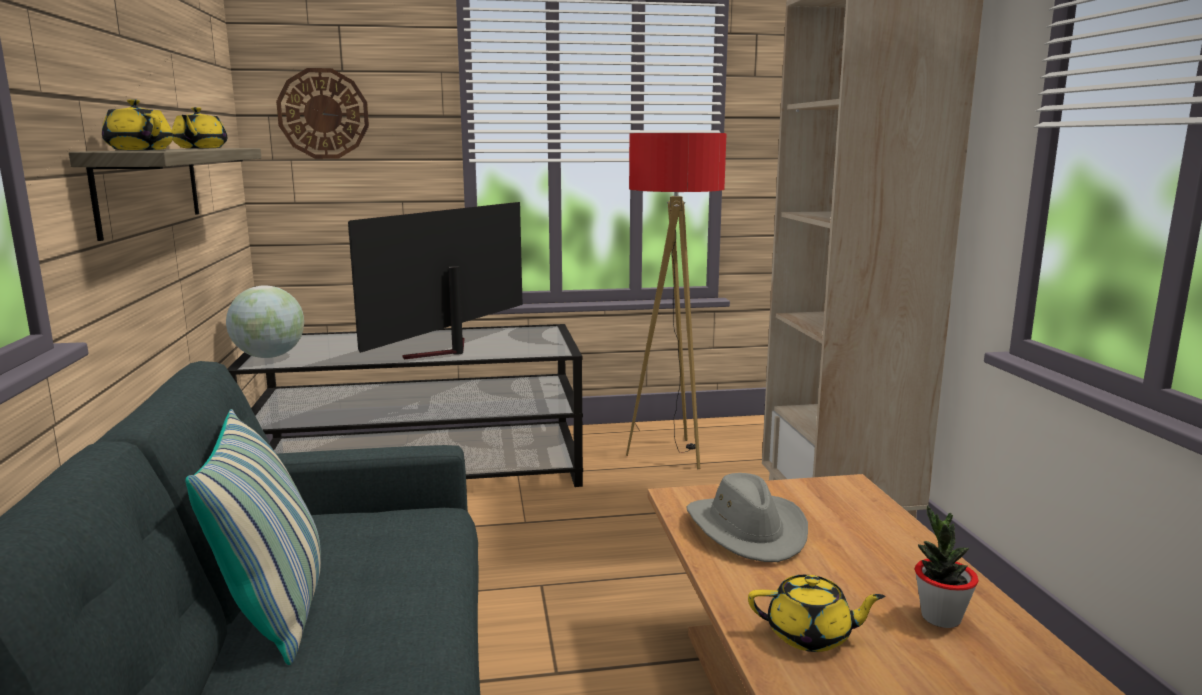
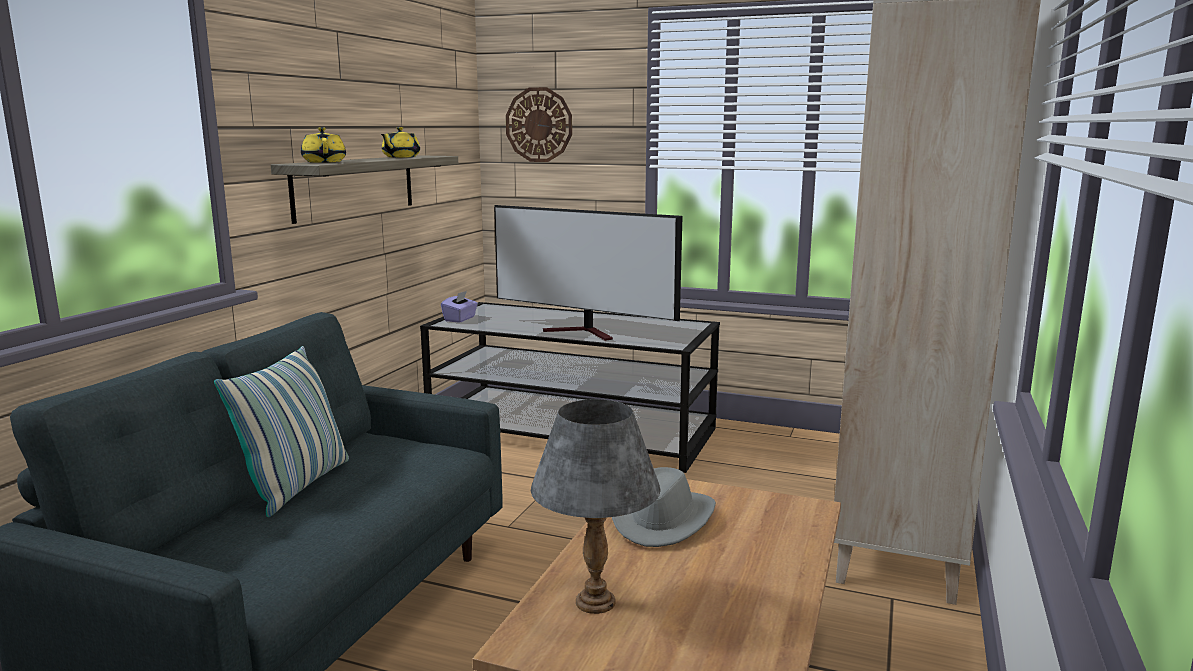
camera: 30 degrees right, 0 degrees up
(269, 356) = (460, 319): globe -> purple tissue box
(445, 352) = (585, 332): television -> television turned 120 degrees counterclockwise
(671, 454) = (796, 463): floor lamp -> none
(810, 635) = (596, 602): yellow teapot -> grey table lamp
(940, 617) = (721, 624): potted plant -> none

